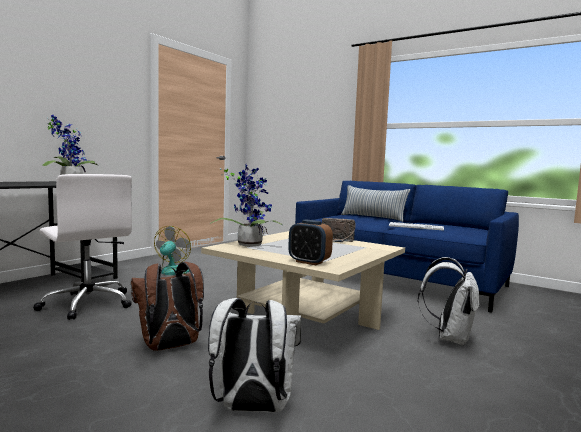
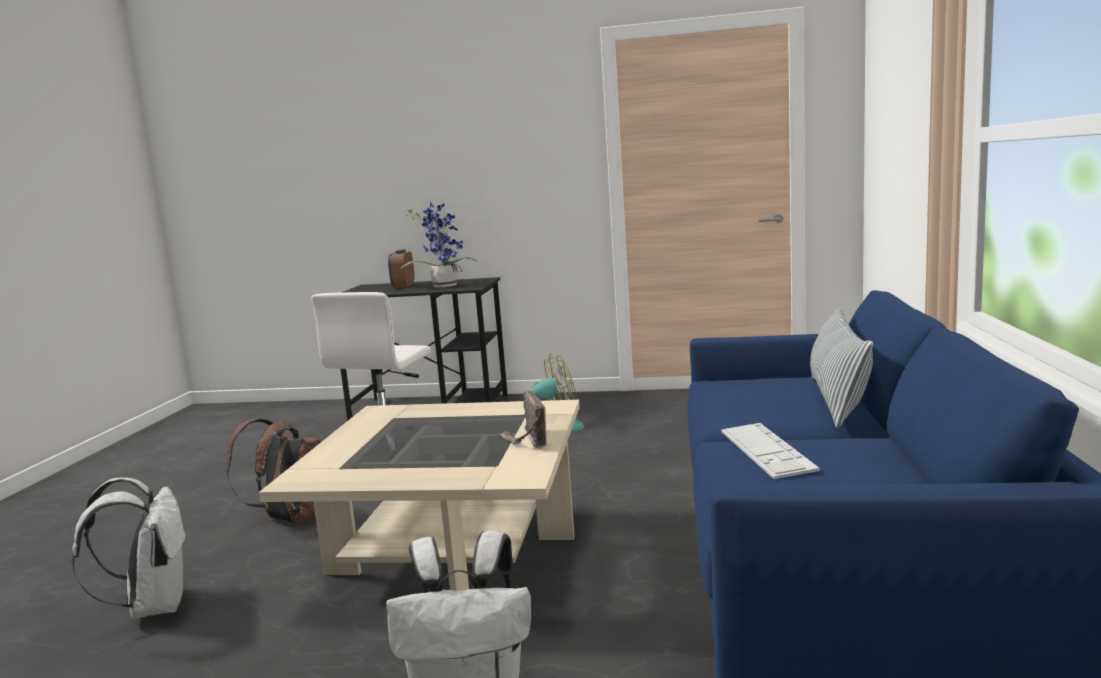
camera: 65 degrees right, 5 degrees up
(249, 244) = (416, 414): potted plant -> none
(309, 262) = (323, 463): alarm clock -> alarm clock (403, 286)

